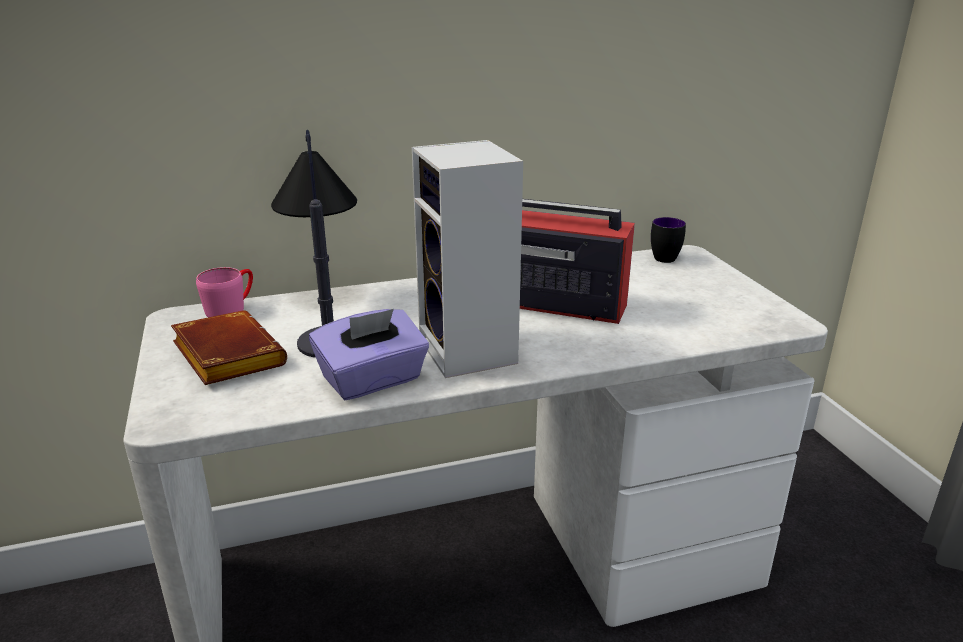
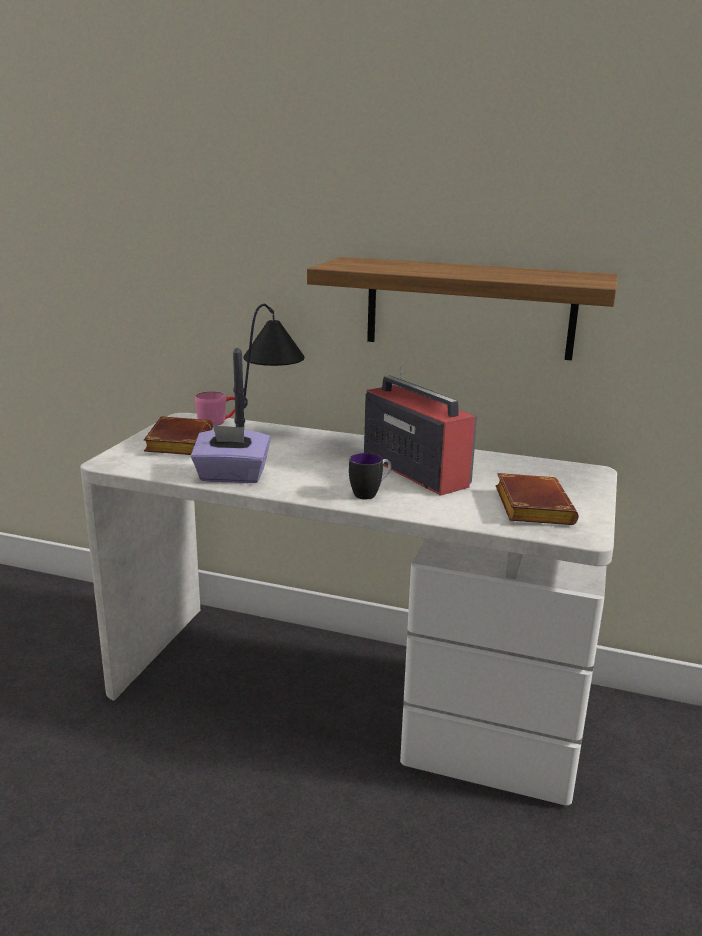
camera: 35 degrees right, 5 degrees down
(471, 353) = (311, 481): speaker -> none
(540, 98) = (469, 308): none -> shelf
(665, 256) = (567, 468): mug -> mug (370, 494)
(706, 308) = (530, 506): none -> brown book

